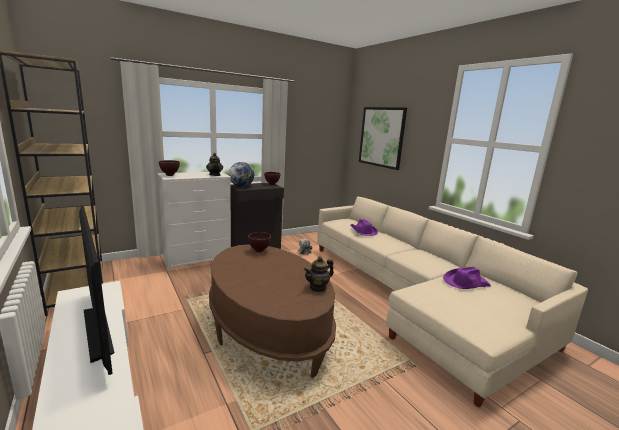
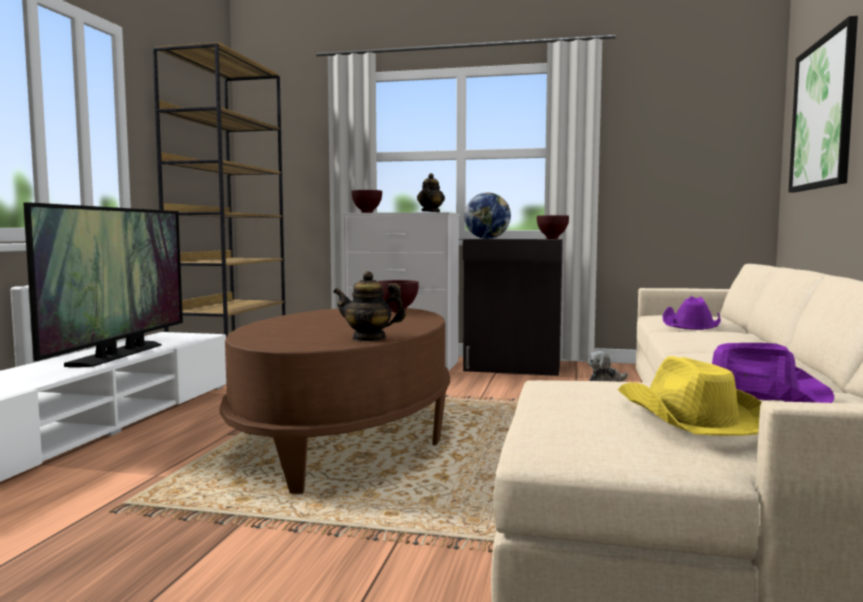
camera: 45 degrees right, 10 degrees down
(484, 305) = (688, 417): none -> yellow hat

